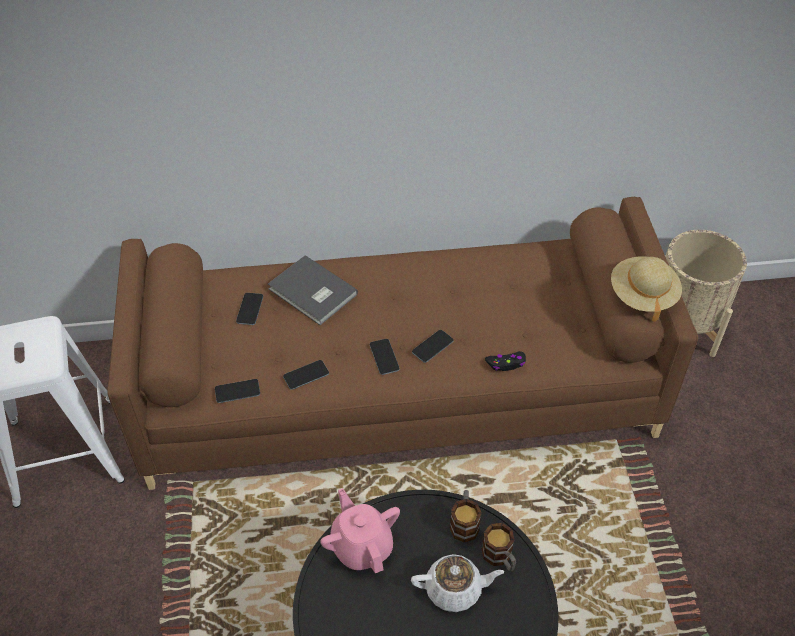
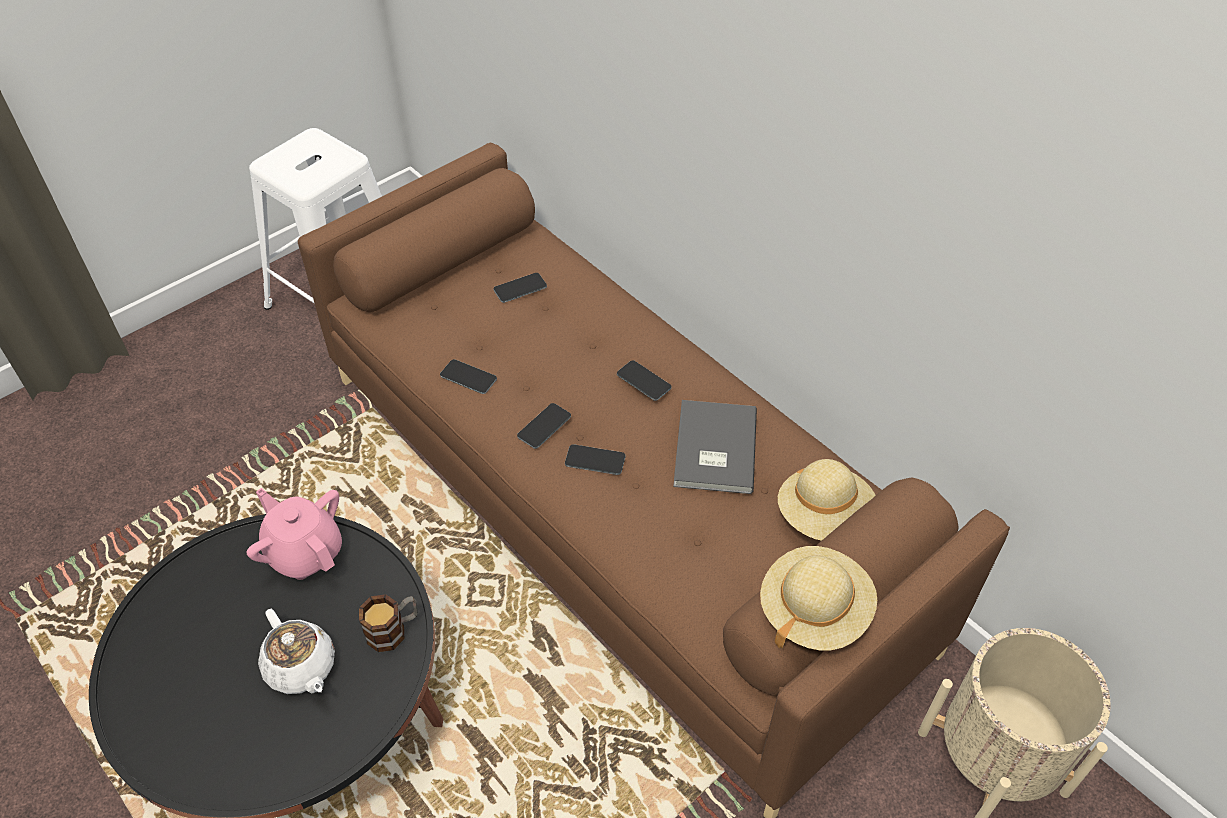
camera: 55 degrees right, 0 degrees up
(237, 391) = (407, 338): phone -> phone (643, 381)
(312, 293) = (582, 321): grey book -> grey book (712, 450)
(362, 546) = (305, 552): pink teapot -> pink teapot turned 75 degrees counterclockwise
(500, 558) = (369, 691): mug -> none
(506, 364) = (628, 543): black game controller -> none
(553, 270) = (824, 516): none -> beige hat

